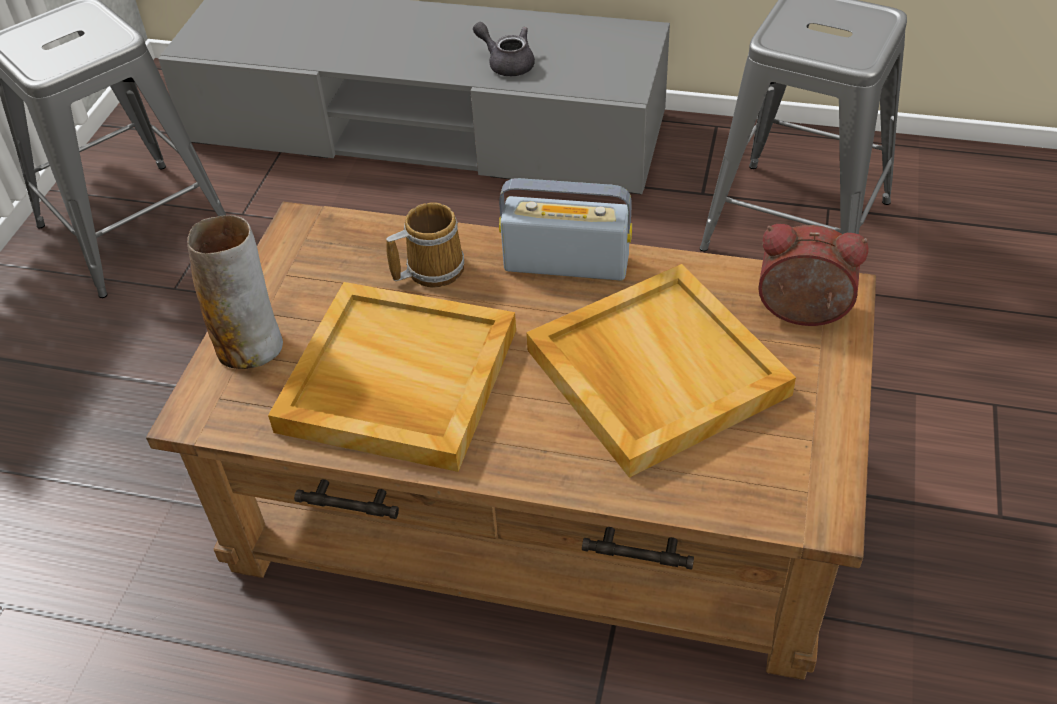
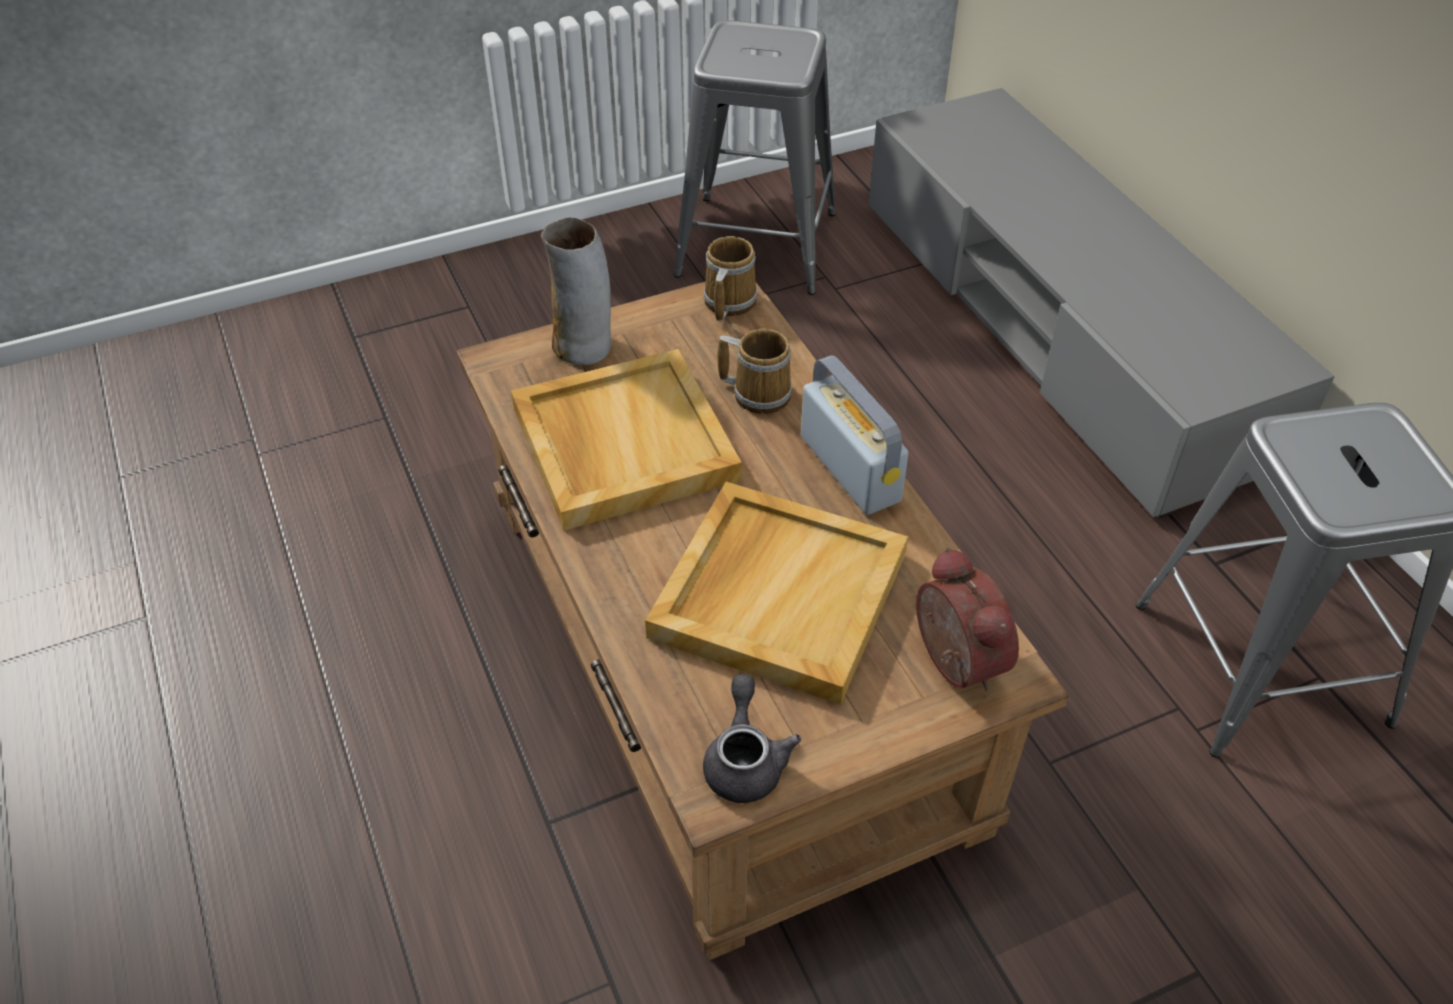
camera: 50 degrees right, 0 degrees up
(307, 232) = (727, 302): none -> mug
(507, 63) = (1124, 304): grey teapot -> grey teapot (745, 760)

